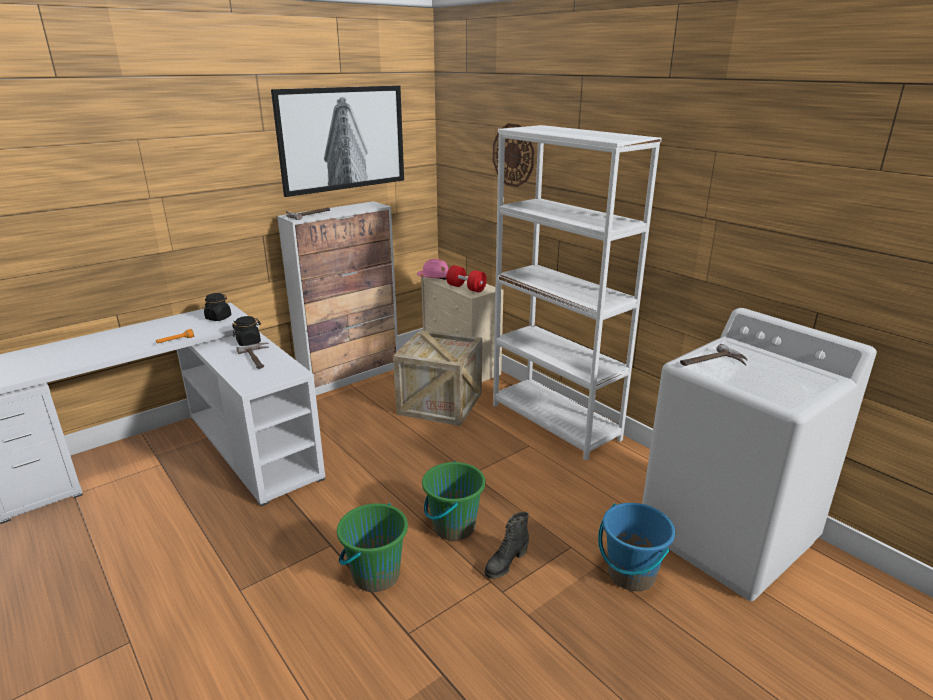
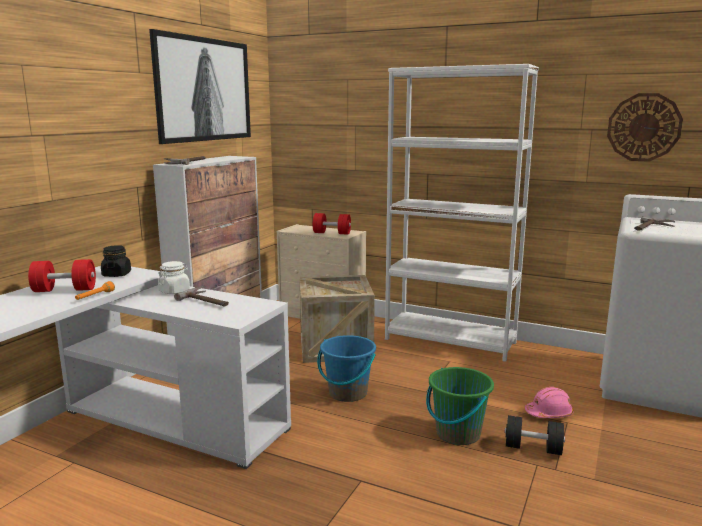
camera: 25 degrees left, 10 degrees down
(166, 329) = (65, 290): none -> red dumbbell
(249, 342) = (174, 291): black jar -> white jar
(375, 575) = (433, 491): green bucket -> none
(434, 277) = (290, 230): pink hard hat -> pink hard hat (549, 413)
(505, 563) = (533, 448): black boot -> black dumbbell
(513, 155) = (372, 103): wall clock -> wall clock (644, 127)
(631, 574) = (631, 428): blue bucket -> blue bucket (347, 393)

